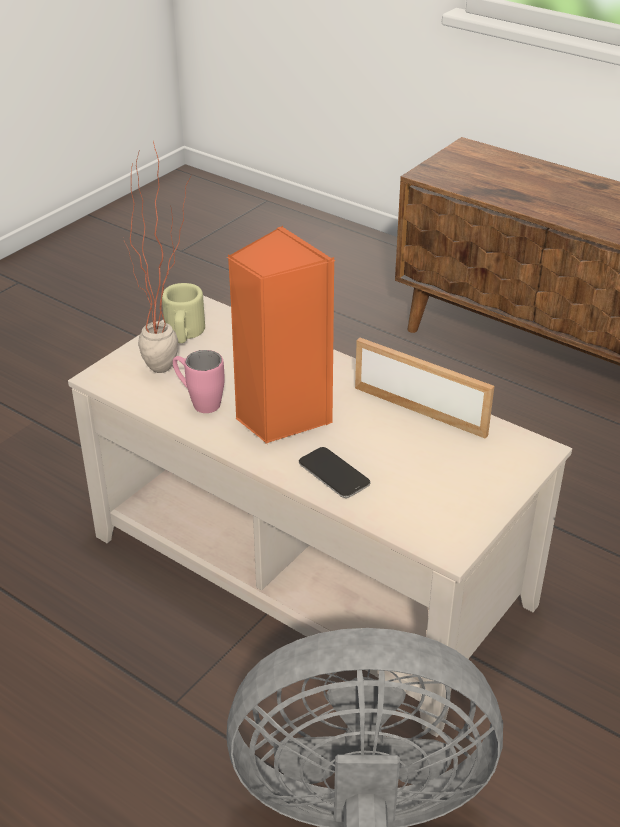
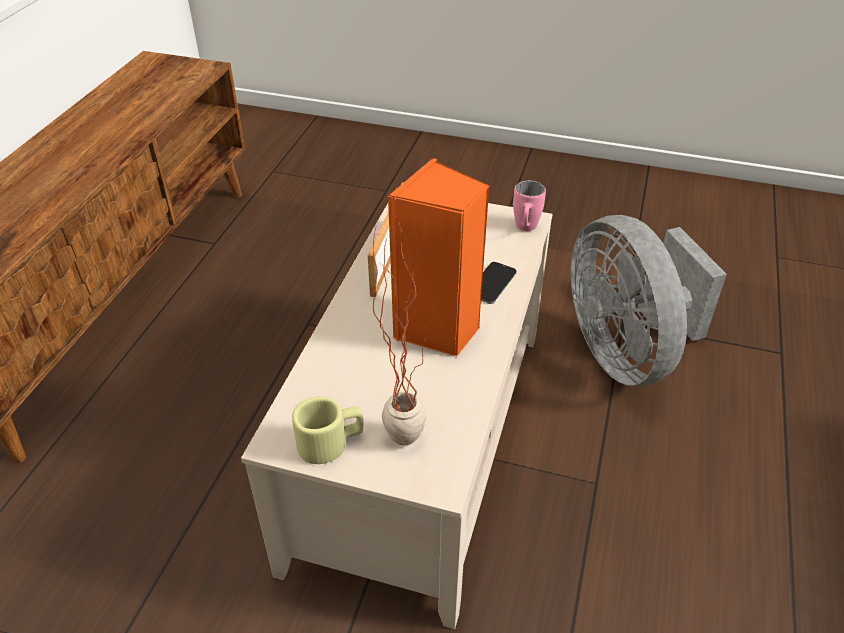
camera: 110 degrees left, 5 degrees up
(199, 402) = (445, 389): pink mug -> pink mug (525, 229)

